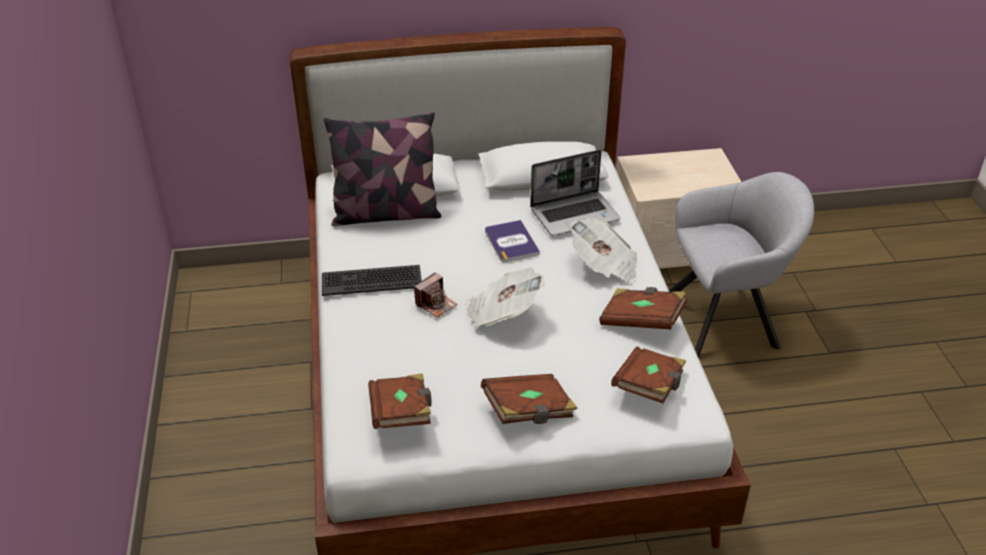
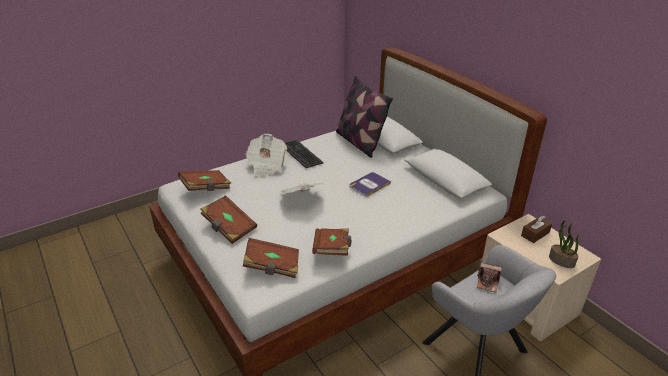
camera: 65 degrees right, 5 degrees down
(436, 304) = (295, 176): camera -> camera (487, 283)
(575, 214) = (417, 199): laptop -> none
(604, 266) = (376, 223): newspaper -> newspaper (266, 165)
(658, 169) = (535, 234): none -> brown tissue box
(712, 173) = (561, 261): none -> potted plant

